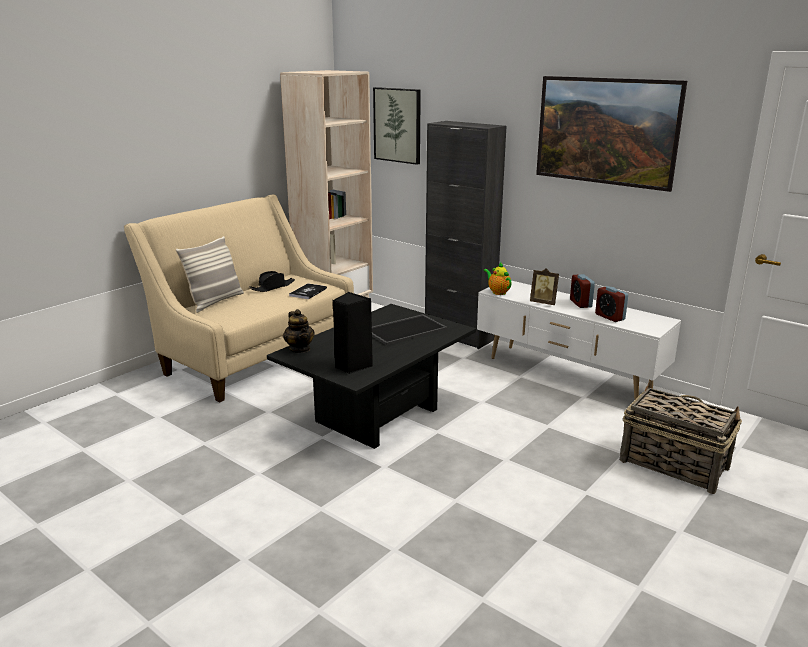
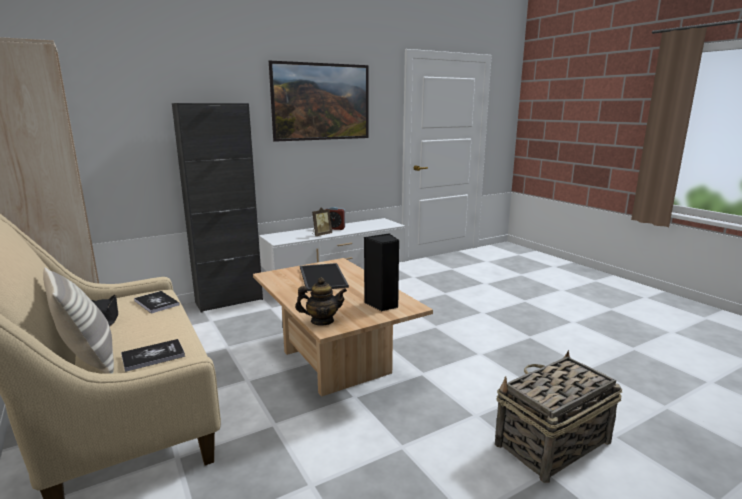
camera: 70 degrees left, 5 degrees down
(225, 314) = (153, 356): none -> book
(377, 415) = (336, 362): black coffee table -> beige coffee table
(398, 125) = (99, 113): picture -> none
(498, 292) = (283, 241): teapot -> none
(609, 317) = (364, 227): alarm clock -> none
(672, 464) = (461, 285): basket -> basket (551, 443)

